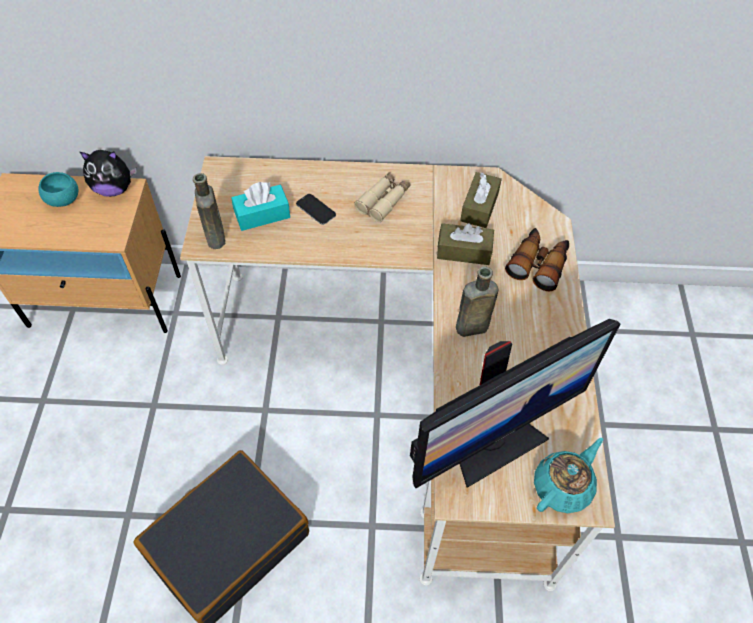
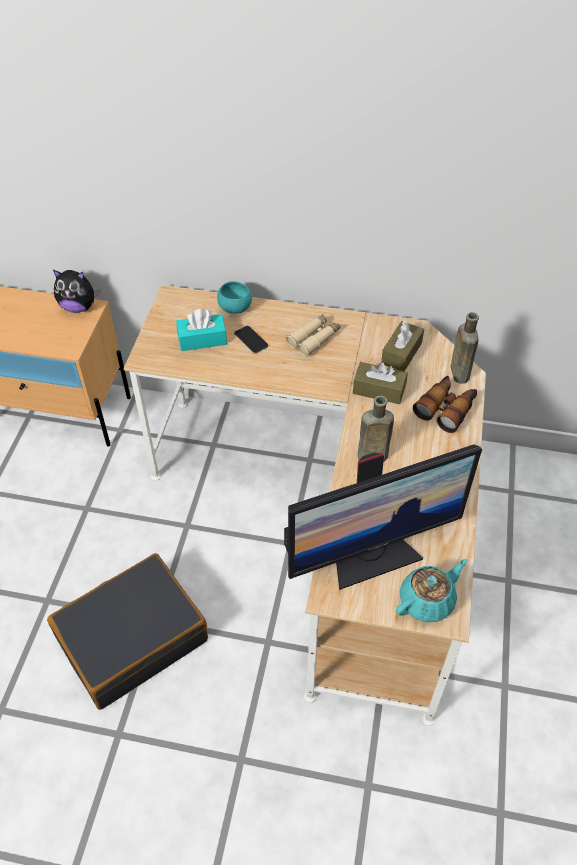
camera: 10 degrees right, 5 degrees down
(63, 200) = (33, 312): turquoise bowl -> turquoise bowl (235, 308)
(215, 236) = (157, 353): brown bottle -> brown bottle (459, 372)

